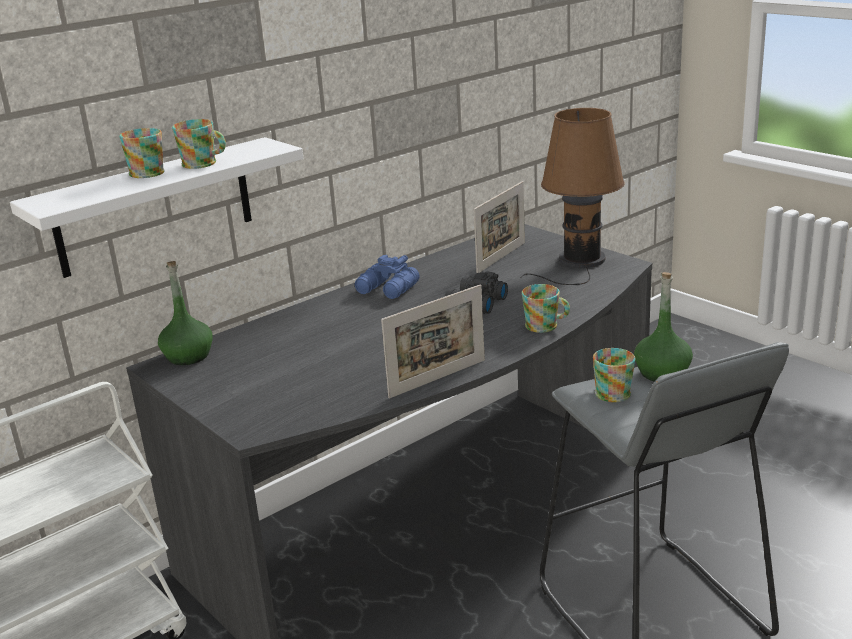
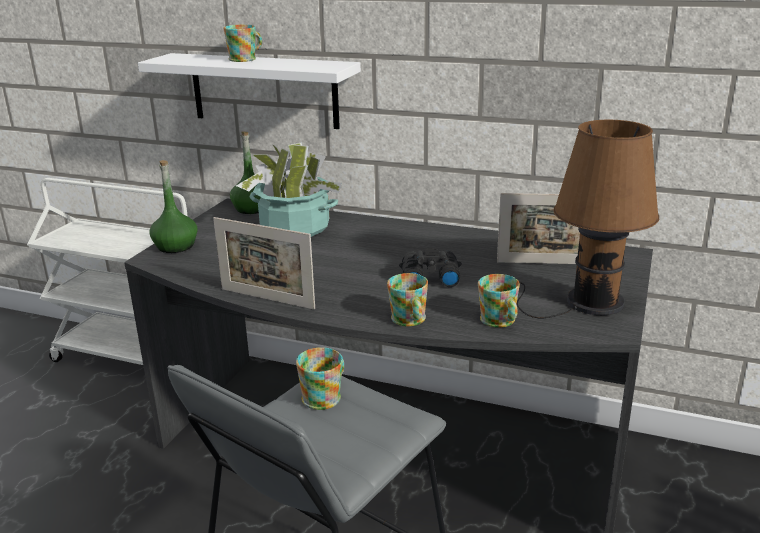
camera: 60 degrees right, 0 degrees up
(204, 164) = (273, 64): mug -> mug (499, 322)
(282, 341) = (295, 228): none -> potted plant
(388, 289) = (423, 237): blue binoculars -> none
(662, 373) = (389, 419): green bottle -> green bottle (176, 246)

